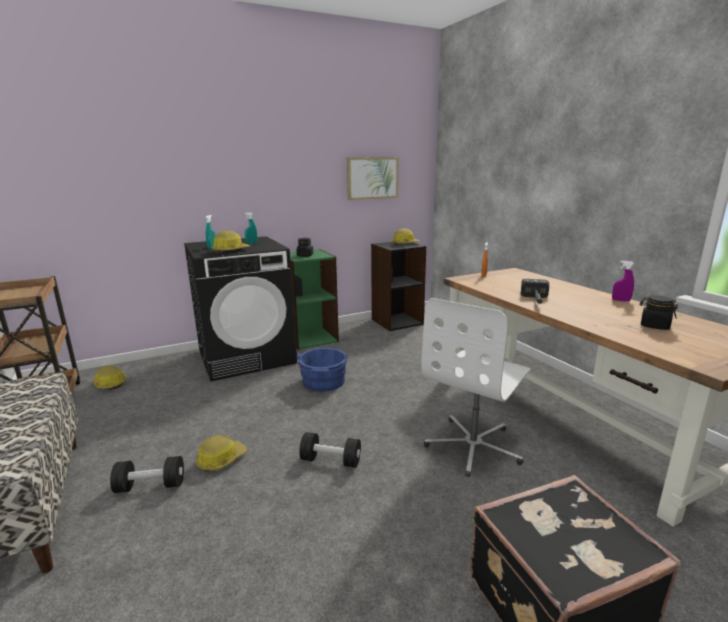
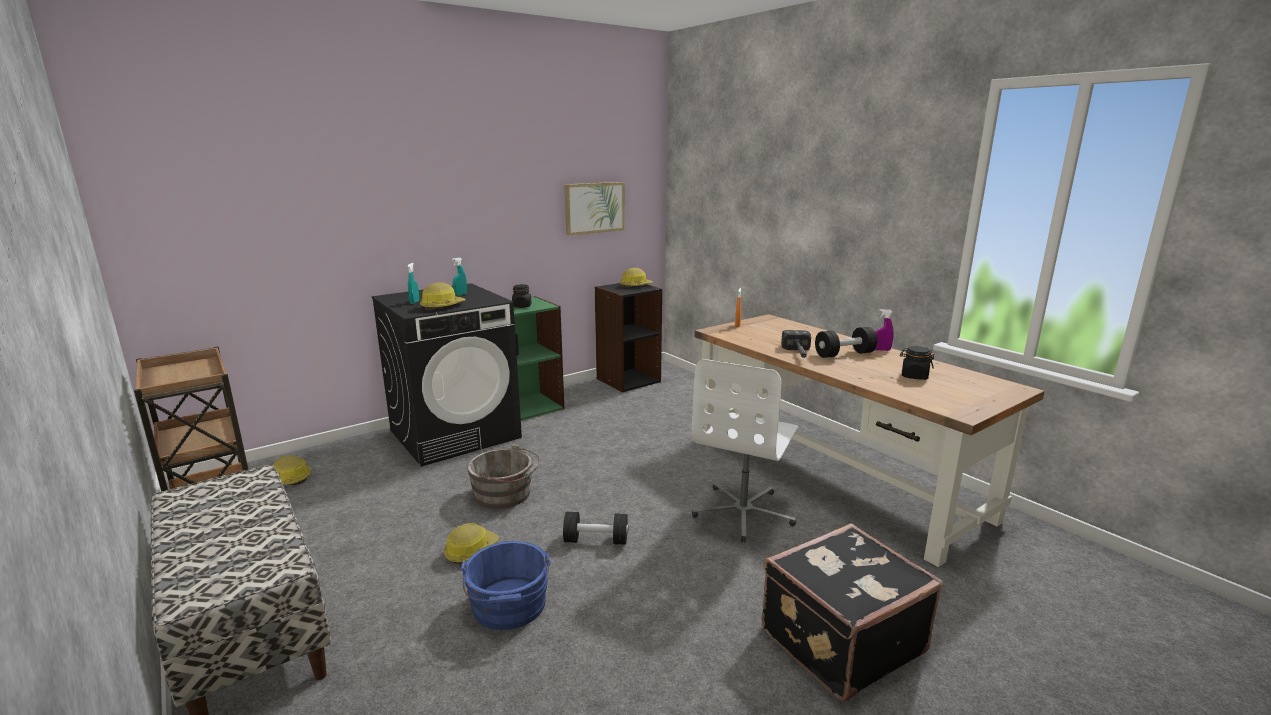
camera: 10 degrees left, 0 degrees up
(150, 486) = (400, 585): black dumbbell -> black dumbbell (844, 354)
(268, 411) = (506, 494): none -> grey bucket
(323, 383) = (561, 458): blue bucket -> blue bucket (509, 607)

